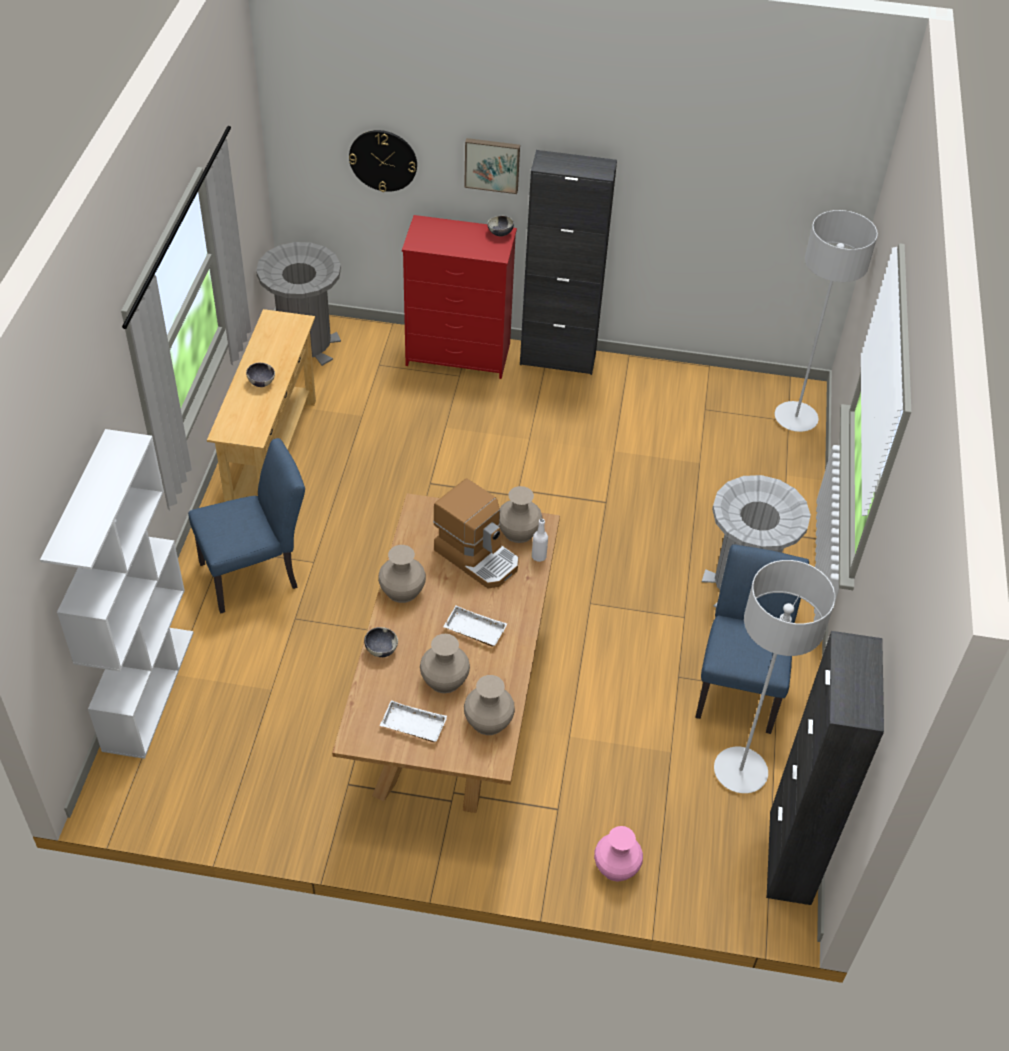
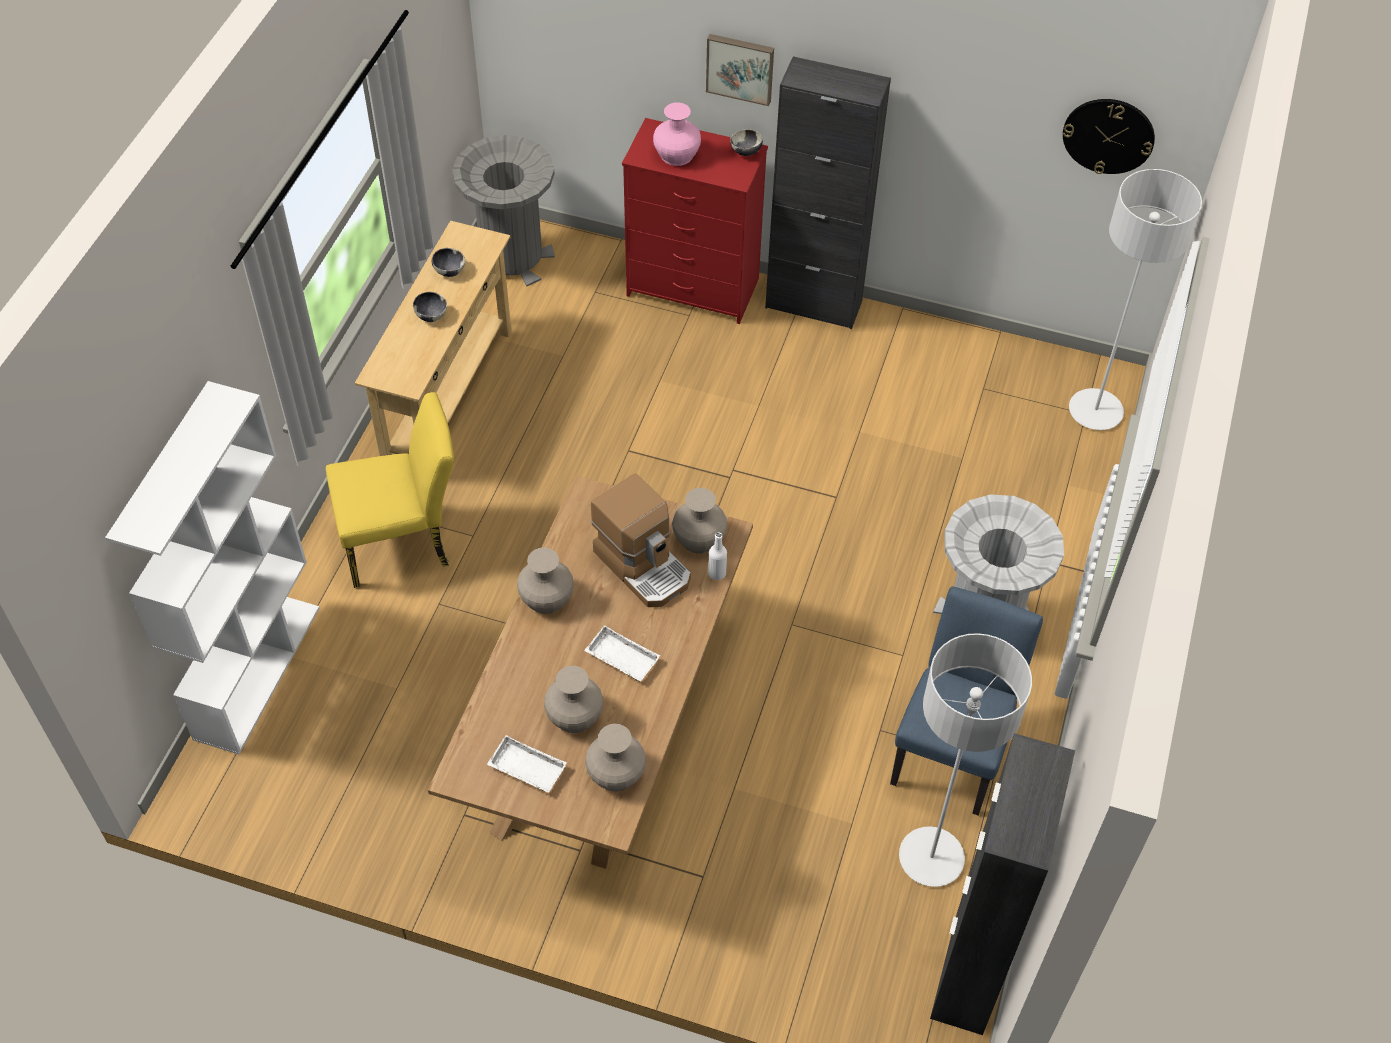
camera: 10 degrees right, 5 degrees up
(257, 573) = (404, 543): blue chair -> yellow chair
(381, 650) = (507, 670): bowl -> bowl (449, 271)
(383, 160) = (610, 50): wall clock -> wall clock (1108, 135)
(616, 866) = (758, 955): pink vase -> pink vase (676, 154)

